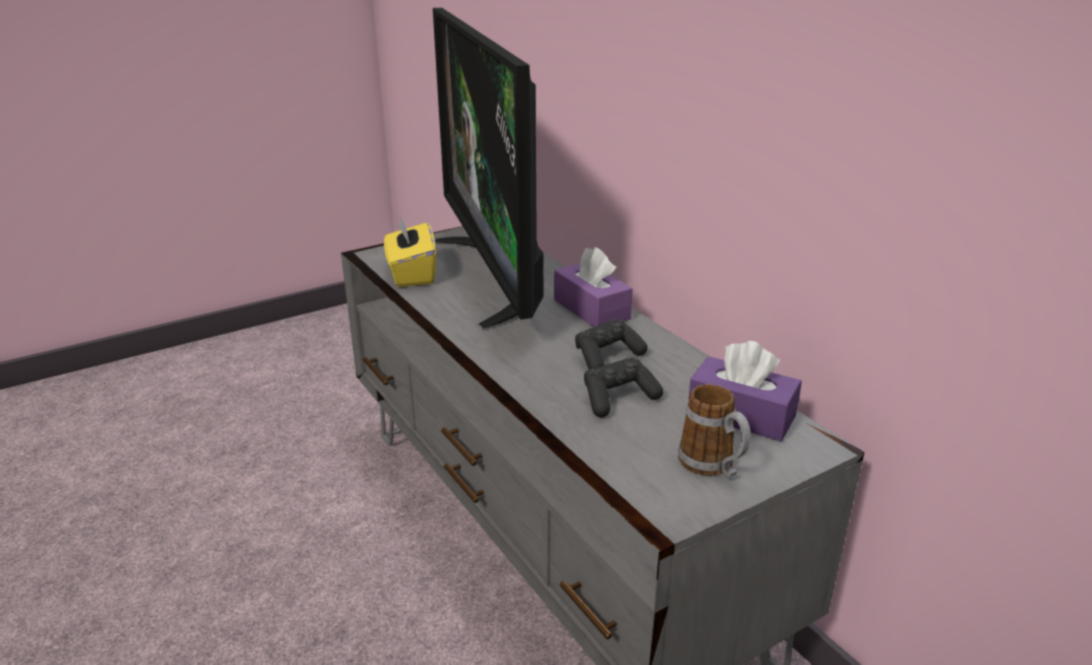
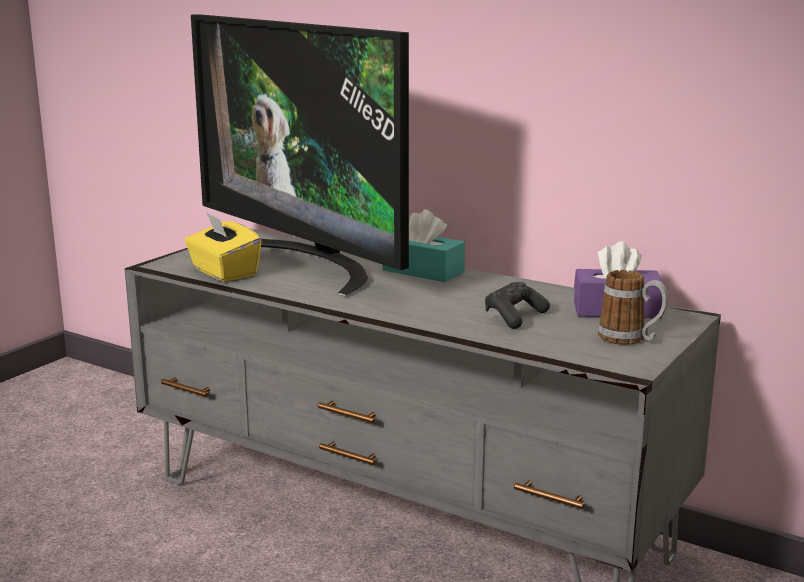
camera: 25 degrees left, 10 degrees down
(591, 309) = (423, 271): purple tissue box -> turquoise tissue box
(607, 357) = (474, 296): black game controller -> none

